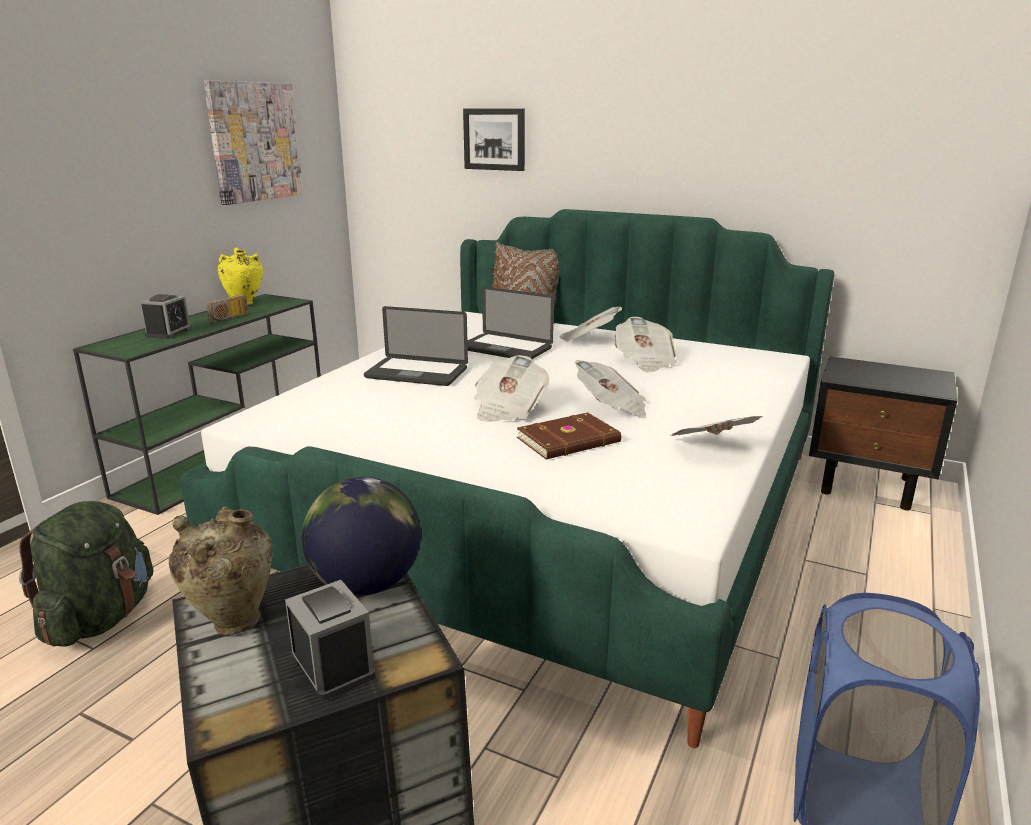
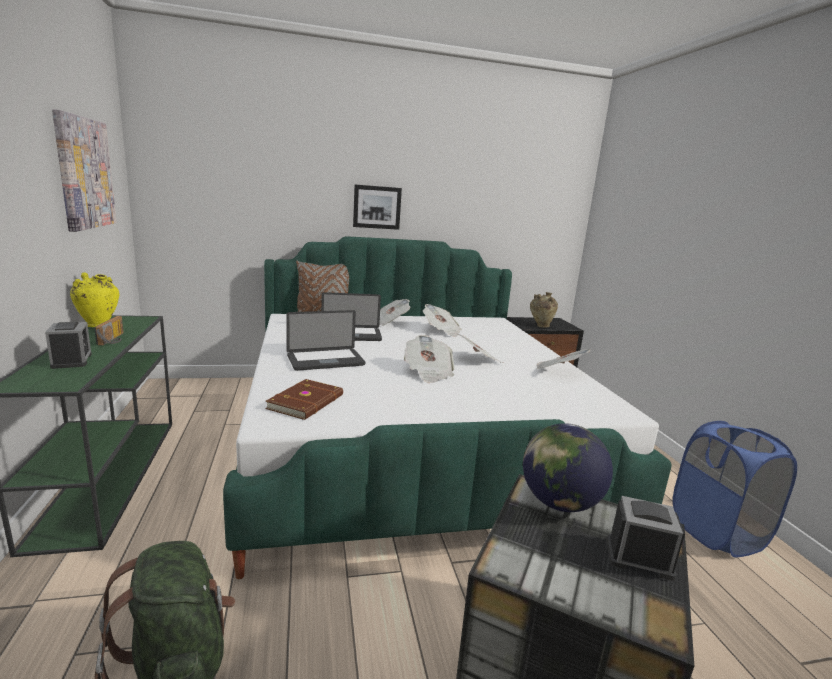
camera: 40 degrees left, 5 degrees down
(233, 620) = (537, 564): beige vase -> beige vase (540, 326)
(494, 139) = (285, 185): picture -> picture (377, 207)
(569, 441) = (495, 383): brown book -> brown book (307, 402)

